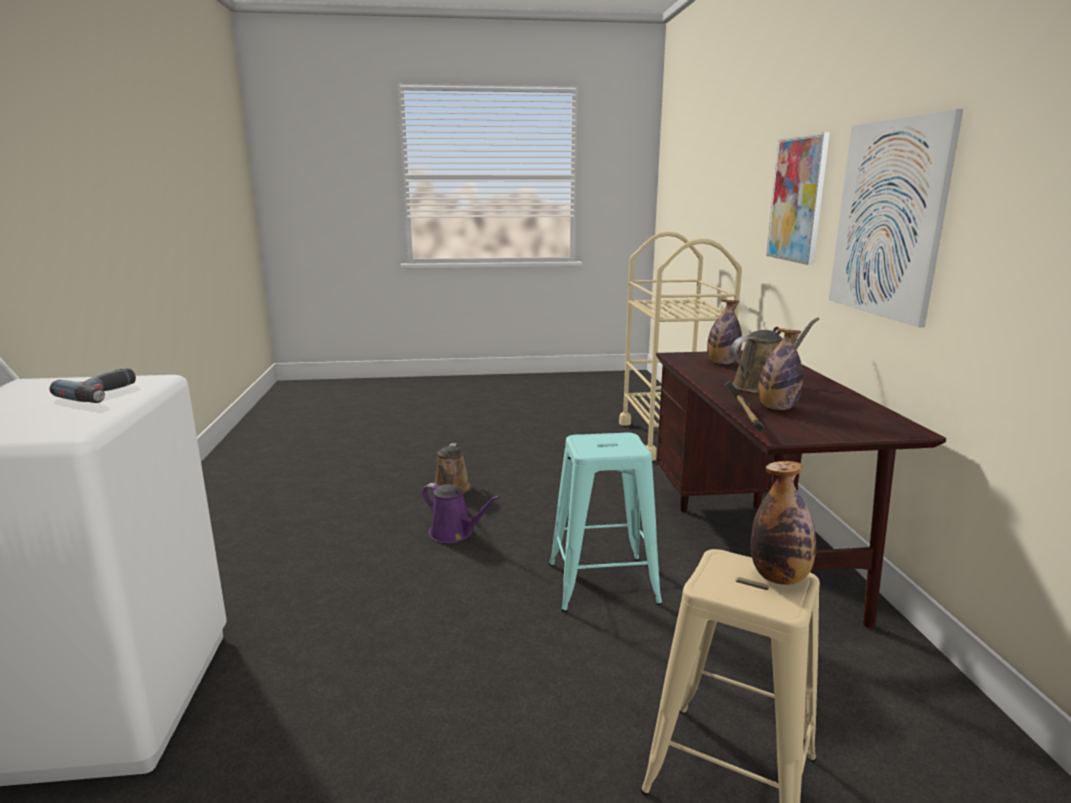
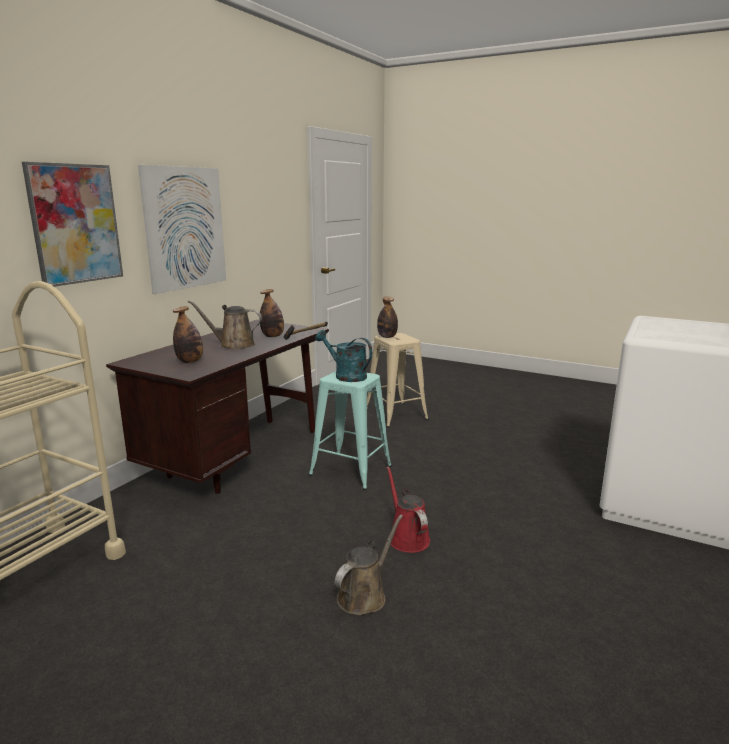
camera: 145 degrees left, 0 degrees up
(107, 394) = (657, 331): power drill -> none
(454, 533) = (407, 537): purple watering can -> red watering can
(614, 443) = (345, 376): none -> turquoise watering can

